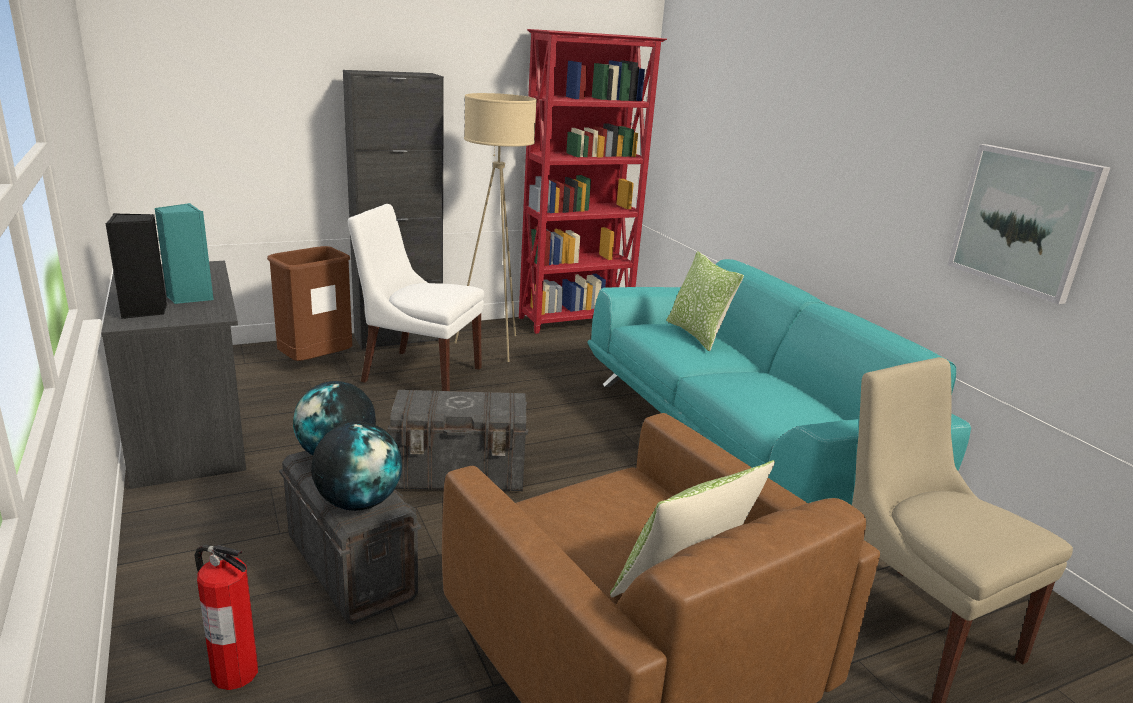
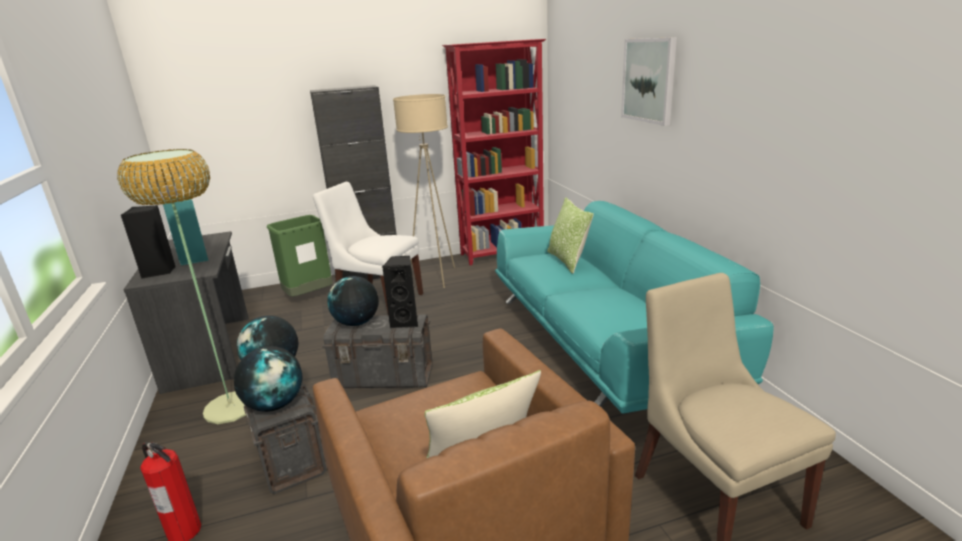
camera: 10 degrees right, 0 degrees up
(247, 510) = (230, 407): none -> floor lamp
(316, 362) = (309, 296): brown trash can -> green trash can
(432, 400) = (356, 323): none -> globe
(501, 402) = (406, 322): none -> black speaker
(1024, 221) = (799, 152): picture -> picture (649, 80)

